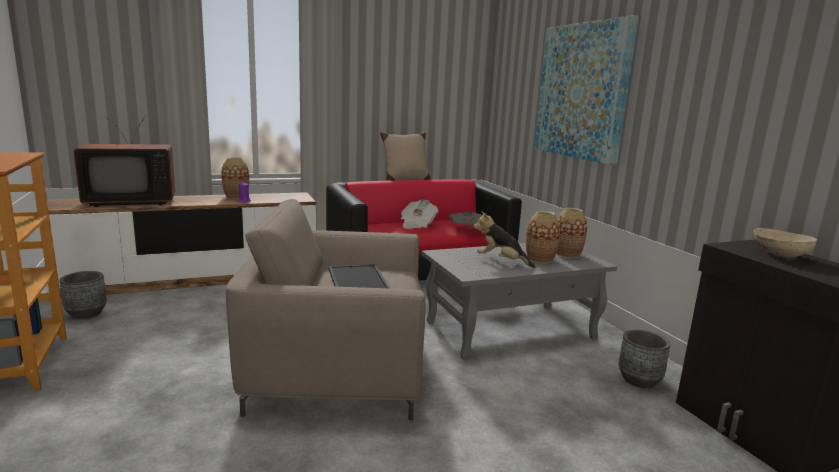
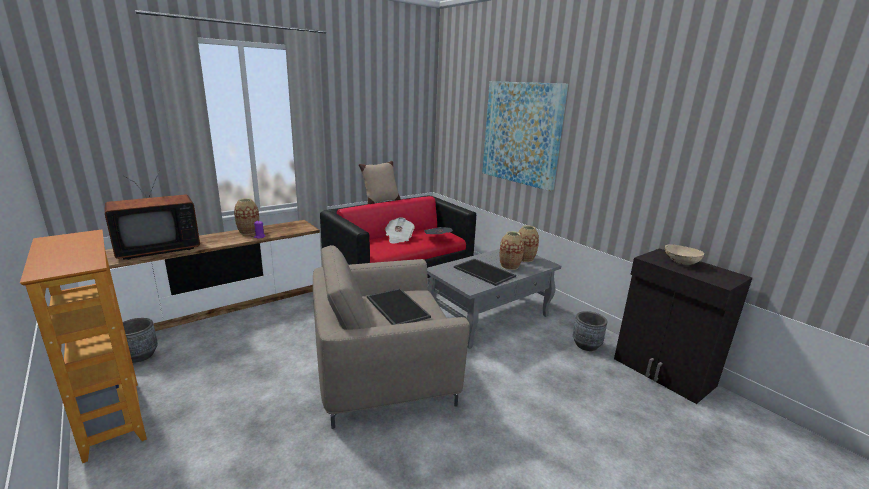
camera: 15 degrees left, 5 degrees up
(501, 261) = (485, 272): plush toy -> tray

